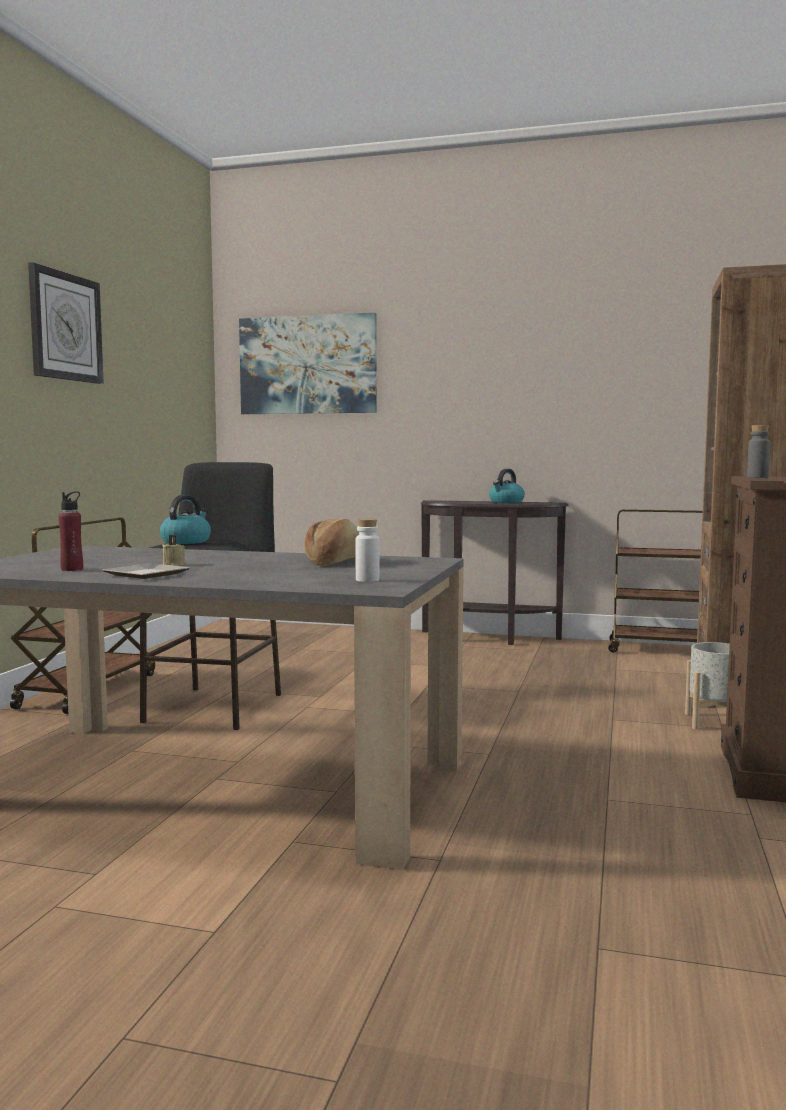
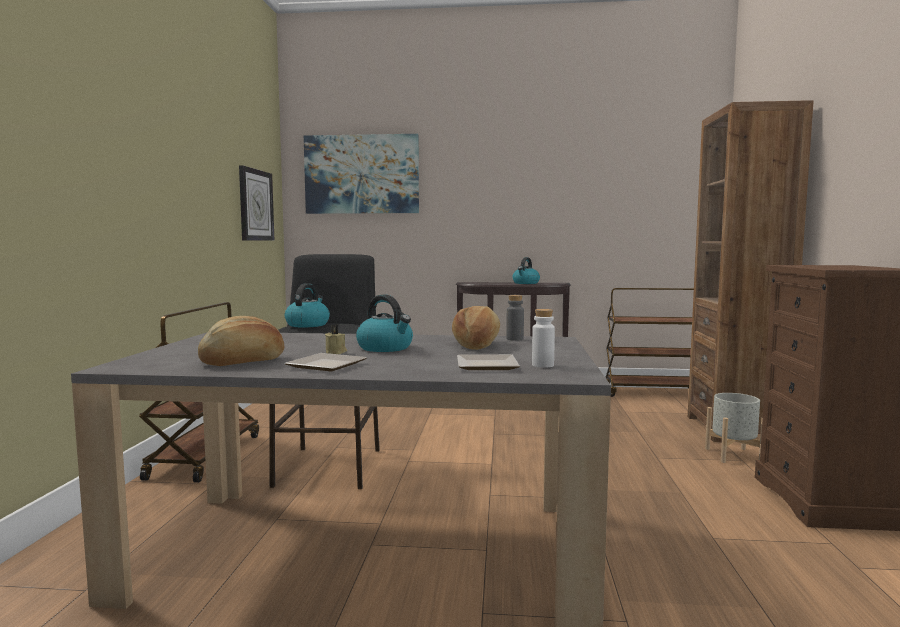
camera: 10 degrees left, 0 degrees up
(65, 327) = (176, 134): wall clock -> wall clock (255, 205)
(72, 569) = (243, 361): red bottle -> bread
(231, 562) = (386, 348): none -> kettle
(310, 578) = (489, 365): none -> plate
(757, 477) = (801, 266): grey bottle -> grey bottle (514, 339)

